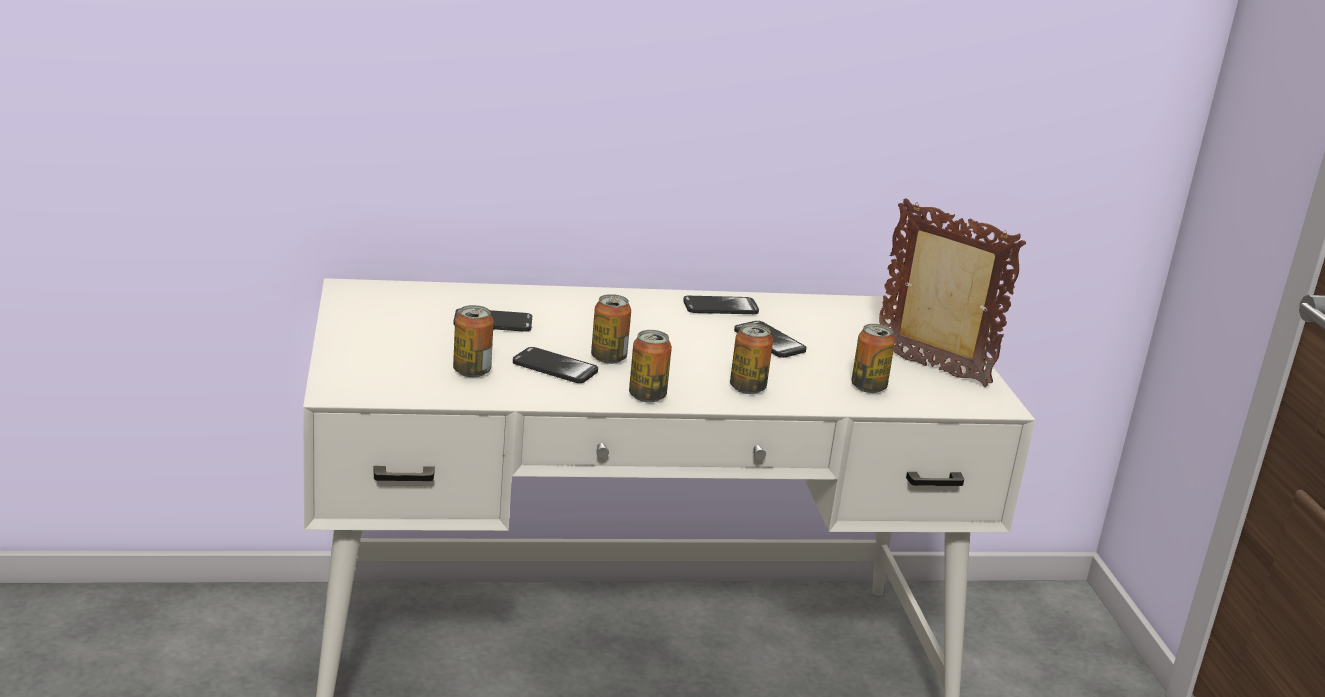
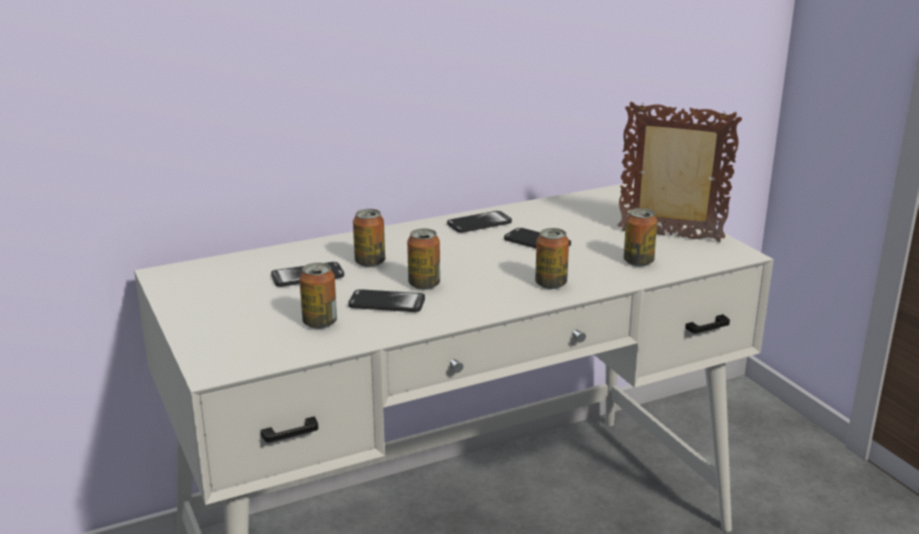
camera: 15 degrees left, 0 degrees up
(647, 396) = (479, 309): can -> can (370, 262)

